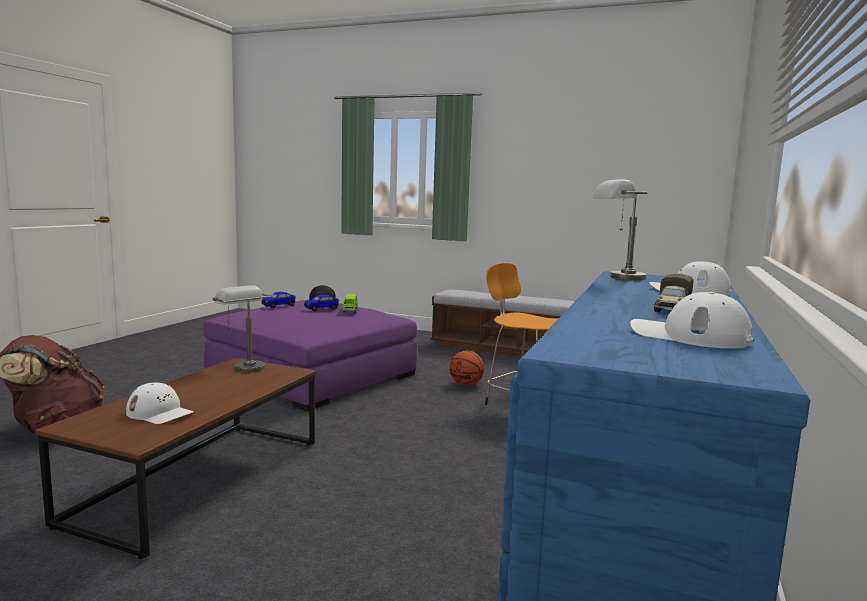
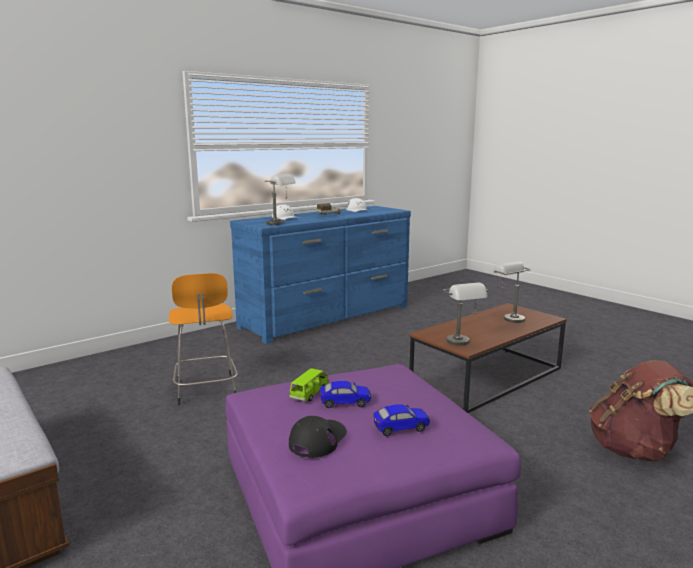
camera: 150 degrees left, 5 degrees up
(160, 413) = (508, 317): white cap -> grey table lamp
(466, 384) = (205, 427): basketball -> none

